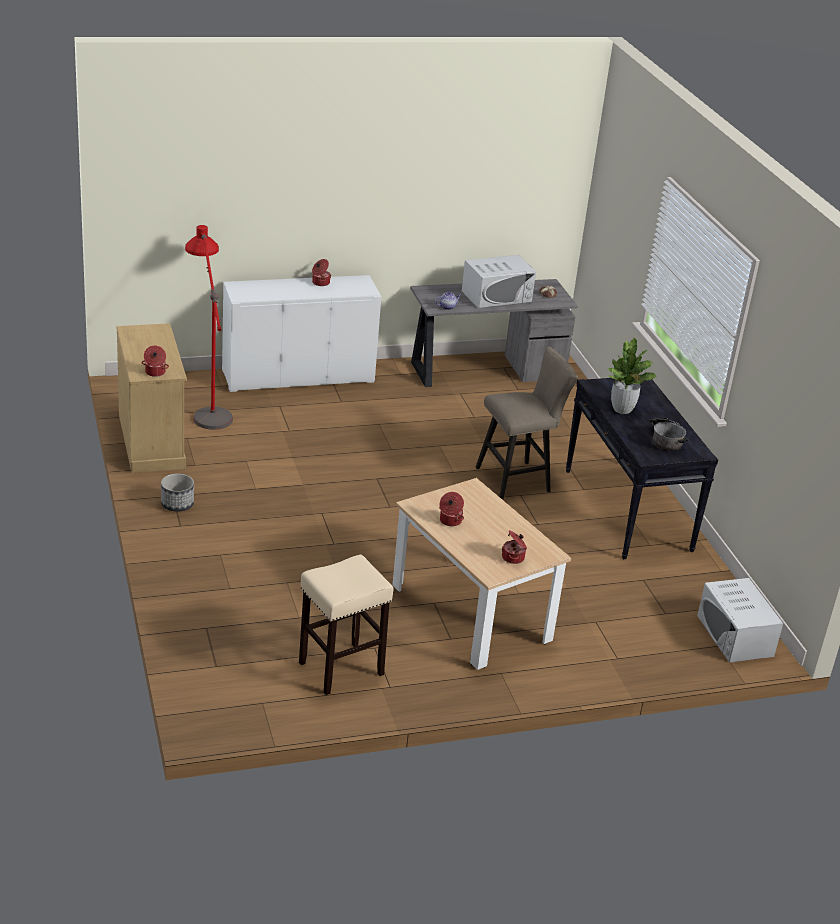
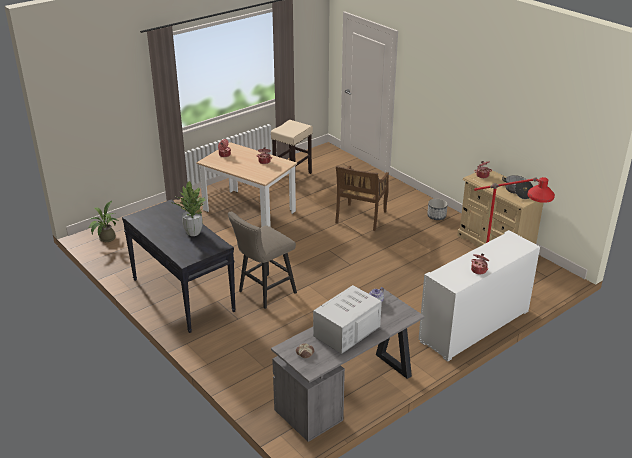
camera: 160 degrees right, 0 degrees up
(296, 540) = (361, 218): none -> brown chair
(665, 440) = (158, 219): cooking pot -> cooking pot (517, 192)
(735, 636) = (105, 239): white microwave -> potted plant

